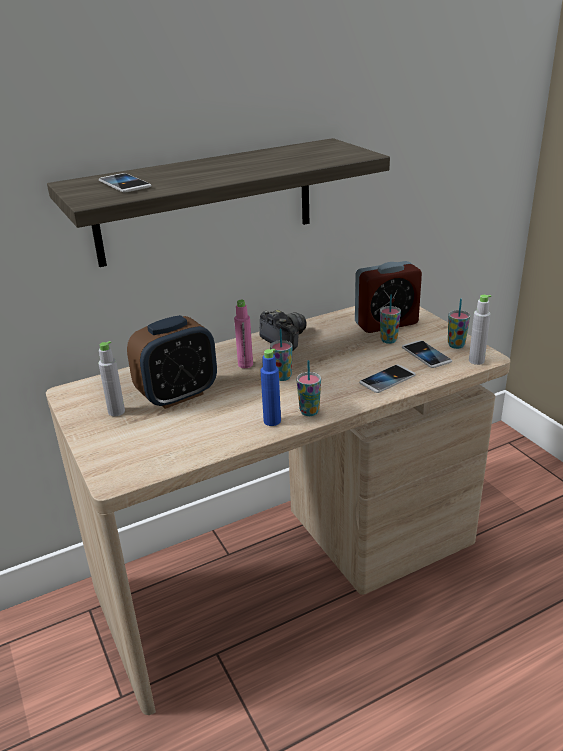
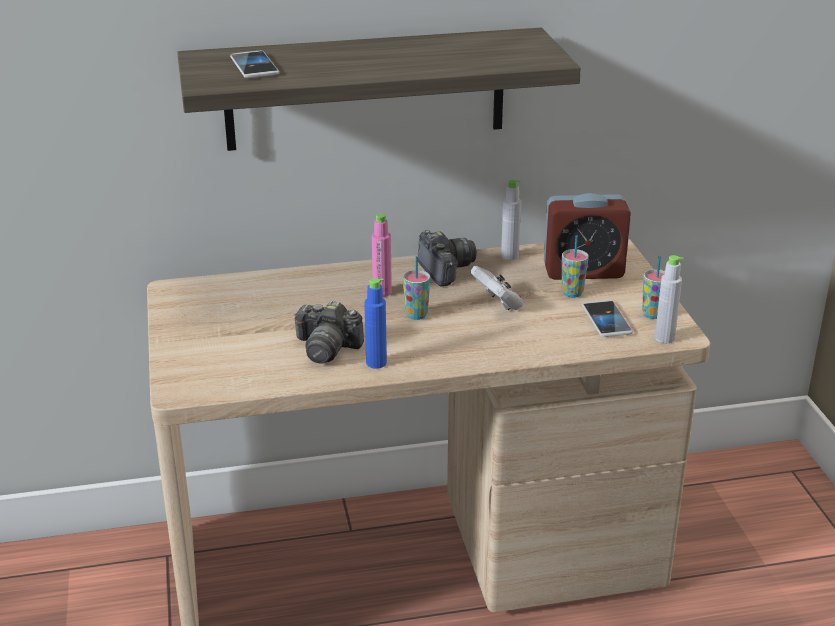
camera: 15 degrees right, 0 degrees up
(116, 412) = (213, 320): grey bottle -> grey bottle (509, 256)
(178, 395) = (287, 314): alarm clock -> none
(225, 417) = (327, 348): none -> camera
(309, 412) = (424, 360): cup -> none
(339, 357) = (498, 304): none -> white game controller
(387, 380) = (538, 341): phone -> none

